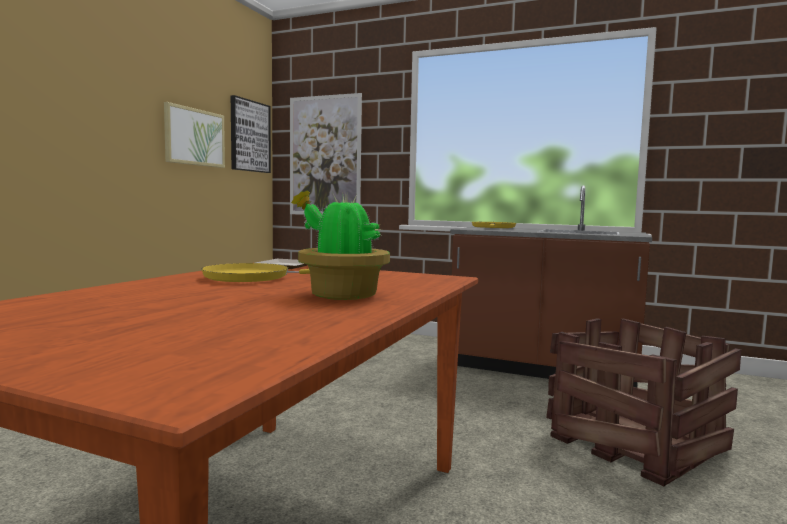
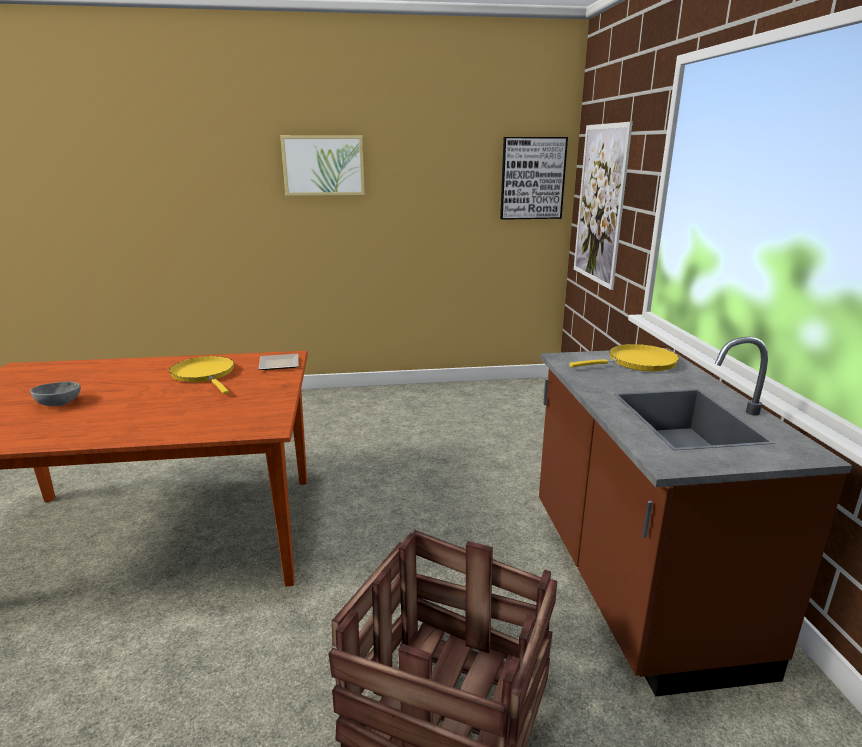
camera: 60 degrees right, 15 degrees up
(194, 137) = (449, 191): picture -> picture (323, 165)
(200, 314) = (59, 403): none -> grey bowl
(340, 295) = (140, 415): potted plant -> none

